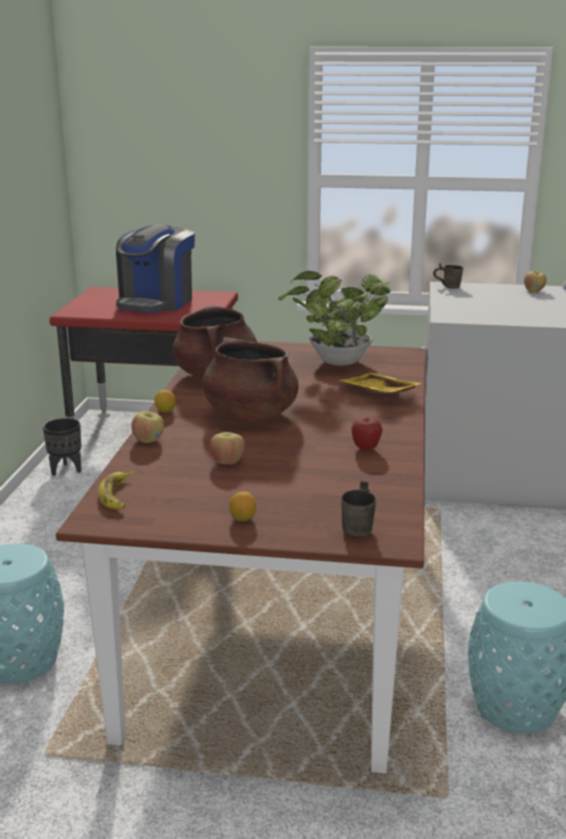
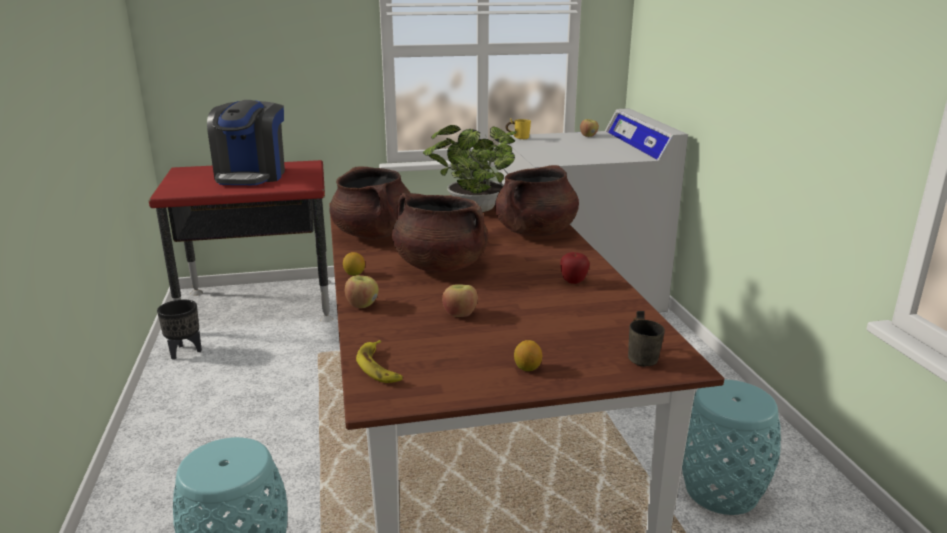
camera: 20 degrees left, 0 degrees up
(378, 393) = (535, 232): yellow tray -> brown cooking pot
(448, 286) = (518, 138): grey mug -> yellow mug

